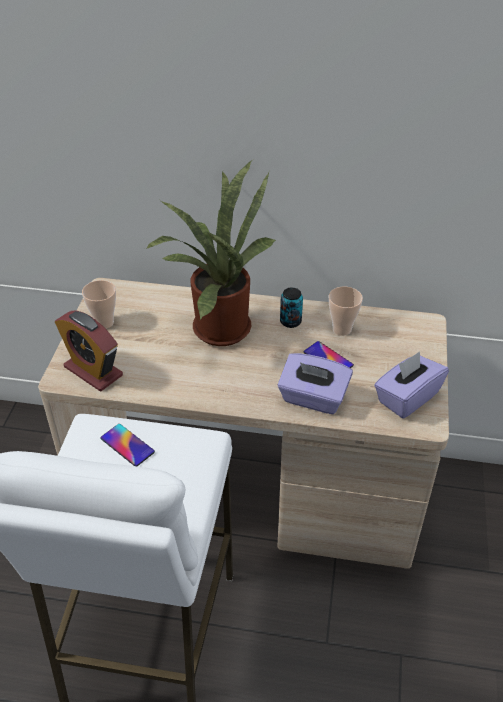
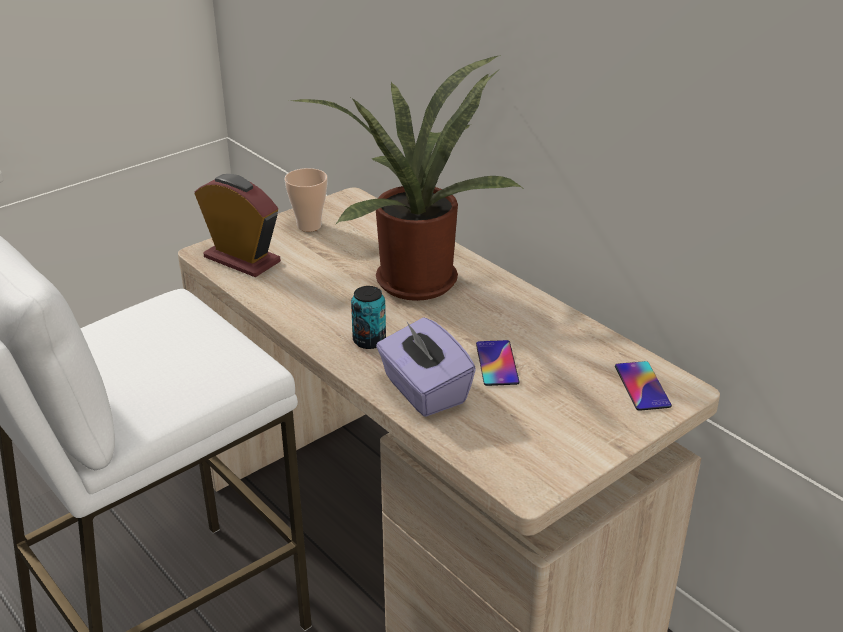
camera: 40 degrees right, 10 degrees down
(93, 371) = (242, 260): alarm clock -> alarm clock turned 135 degrees clockwise
(127, 445) = (178, 330): phone -> phone (642, 386)
(290, 321) = (504, 309): can -> can (369, 341)
(342, 329) = (556, 344): cup -> none
(407, 397) = (540, 449): purple tissue box -> none

